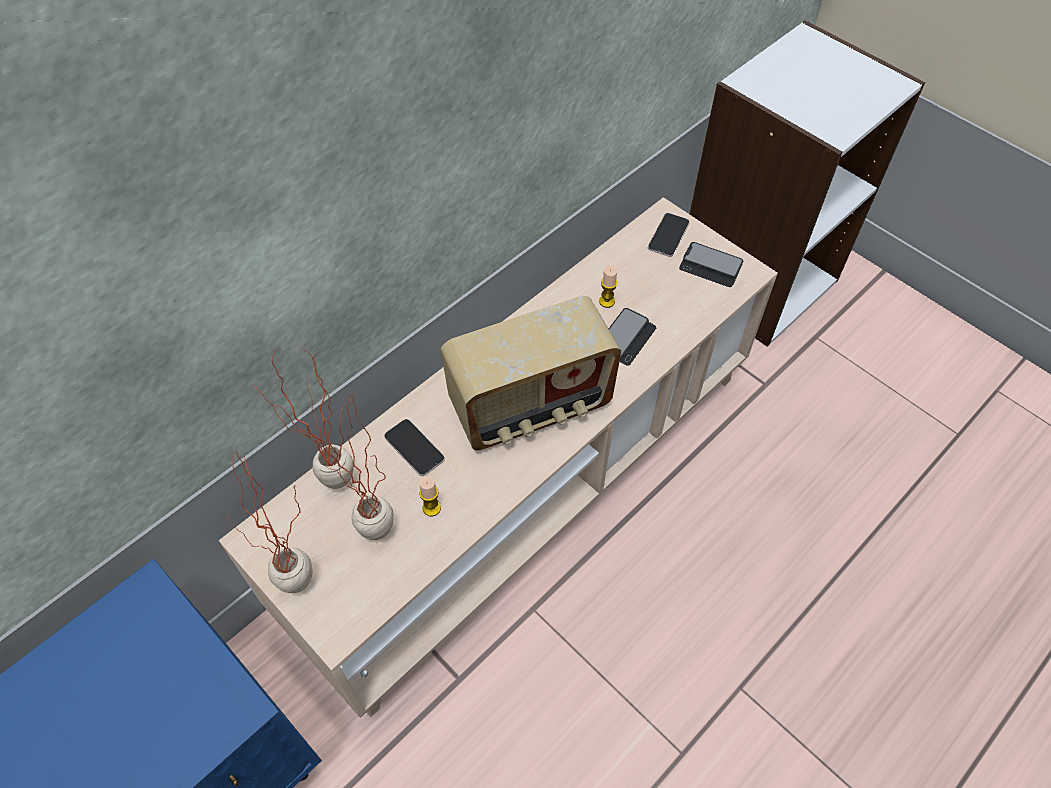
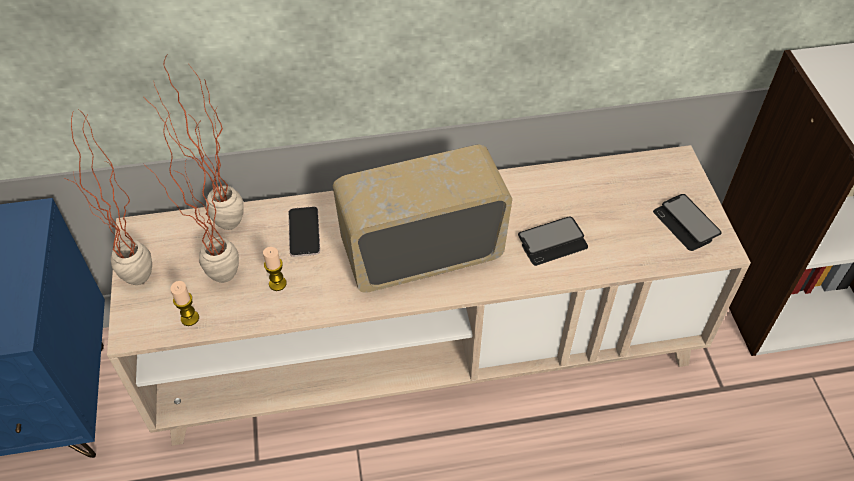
camera: 35 degrees right, 5 degrees down
(531, 407) = (421, 253): radio -> radio turned 150 degrees clockwise
(606, 301) = (561, 204): candle -> candle (190, 318)
(668, 235) = (667, 179): phone -> none

